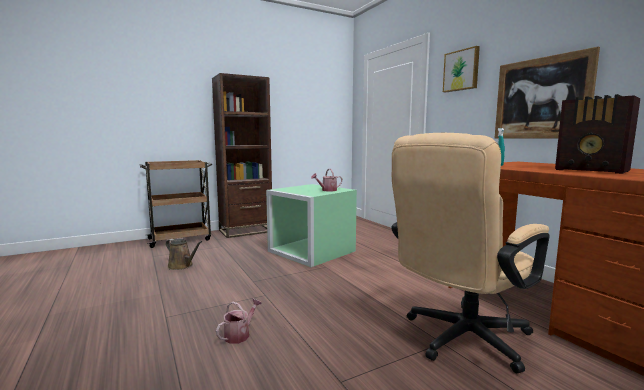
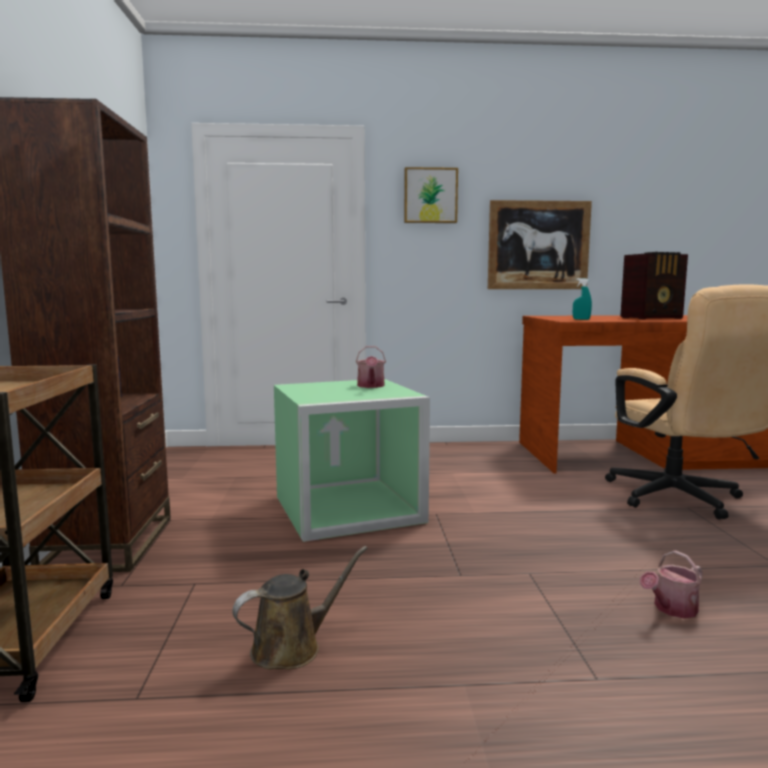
camera: 65 degrees left, 0 degrees up
(240, 334) = (671, 609): watering can -> watering can turned 90 degrees counterclockwise

